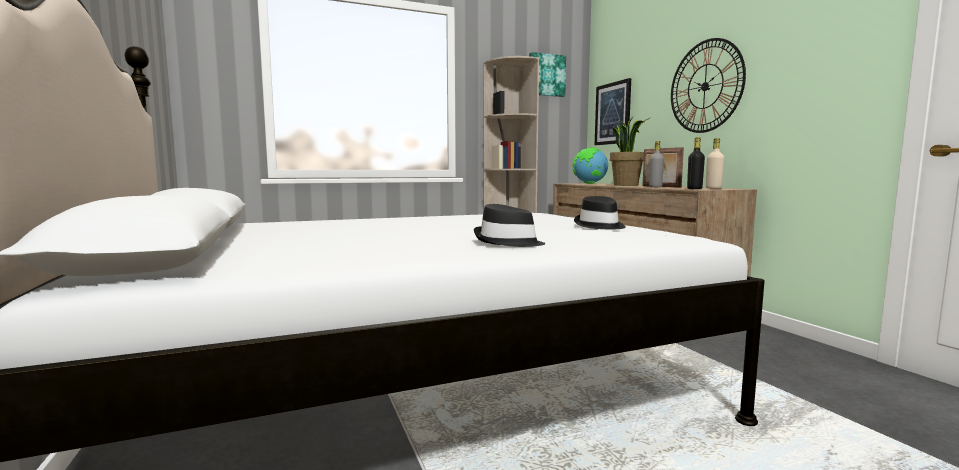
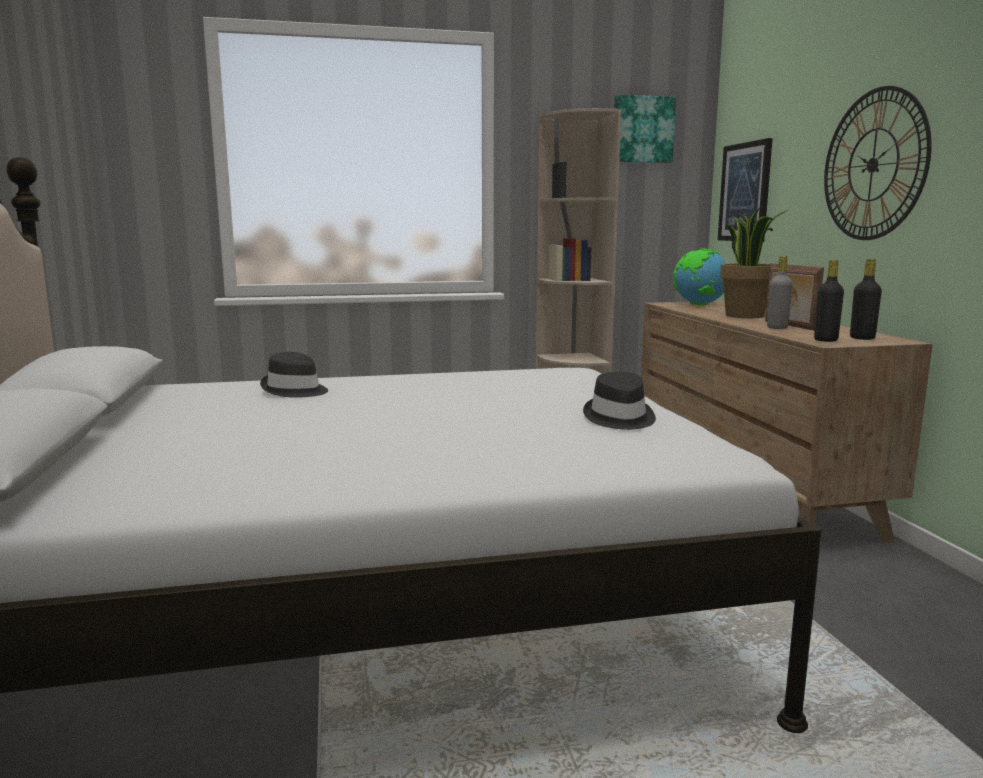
camera: 10 degrees right, 5 degrees up
(508, 242) = (442, 458): black hat -> black hat (295, 390)
(713, 188) = (862, 338): beige bottle -> black bottle

